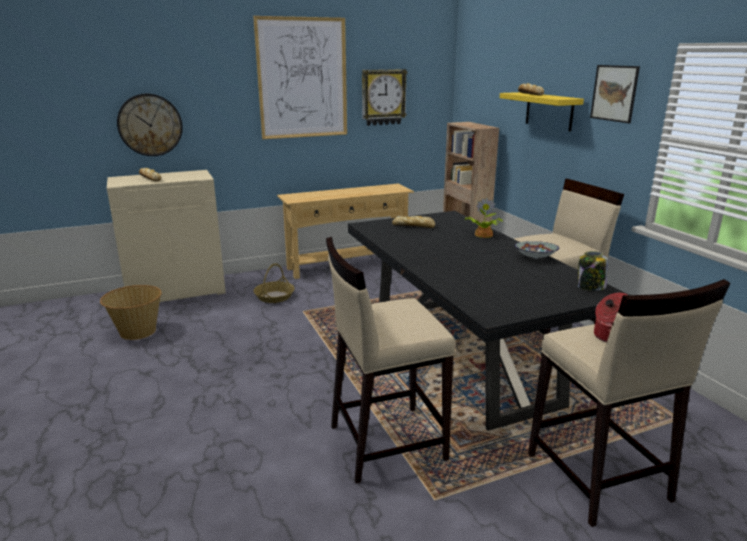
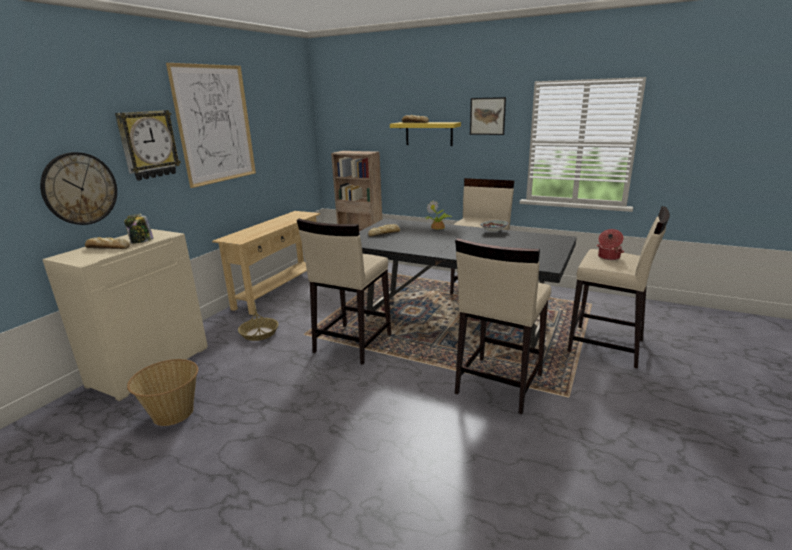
camera: 40 degrees left, 0 degrees up
(325, 337) = (352, 344): none -> beige stool
(383, 97) = (274, 137): wall clock -> wall clock (148, 144)
(590, 287) = (551, 238): jar -> jar (141, 241)

